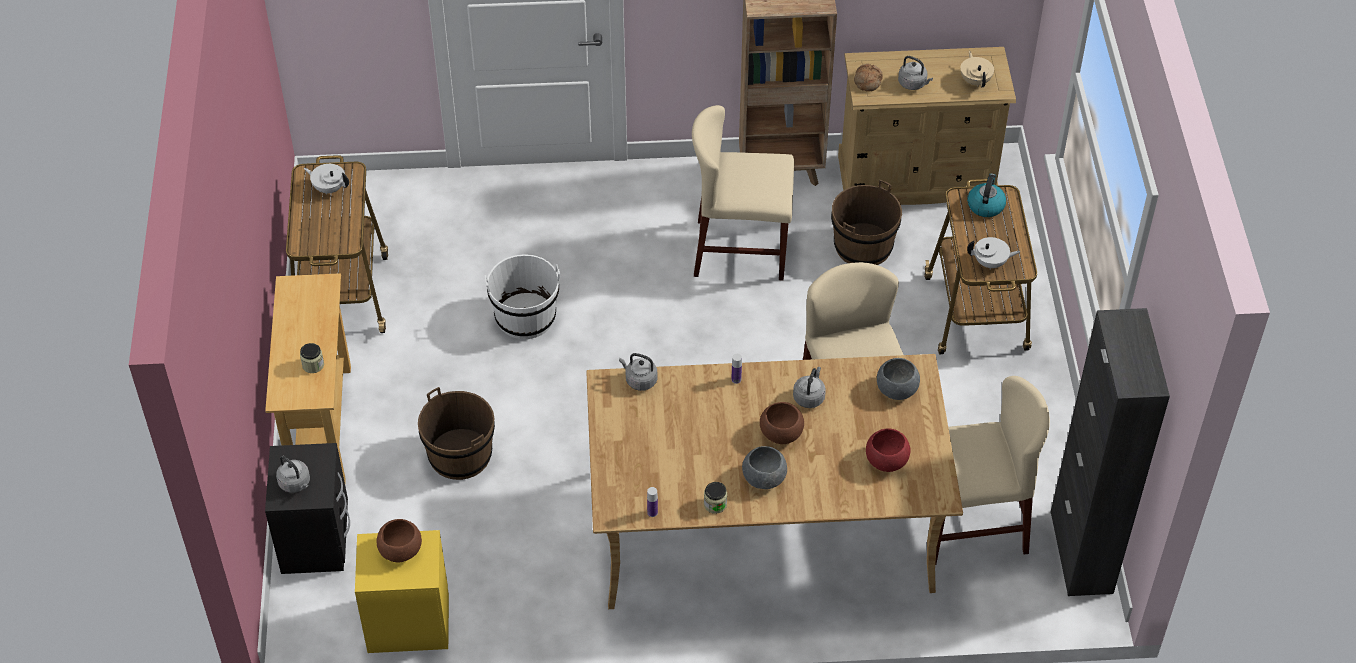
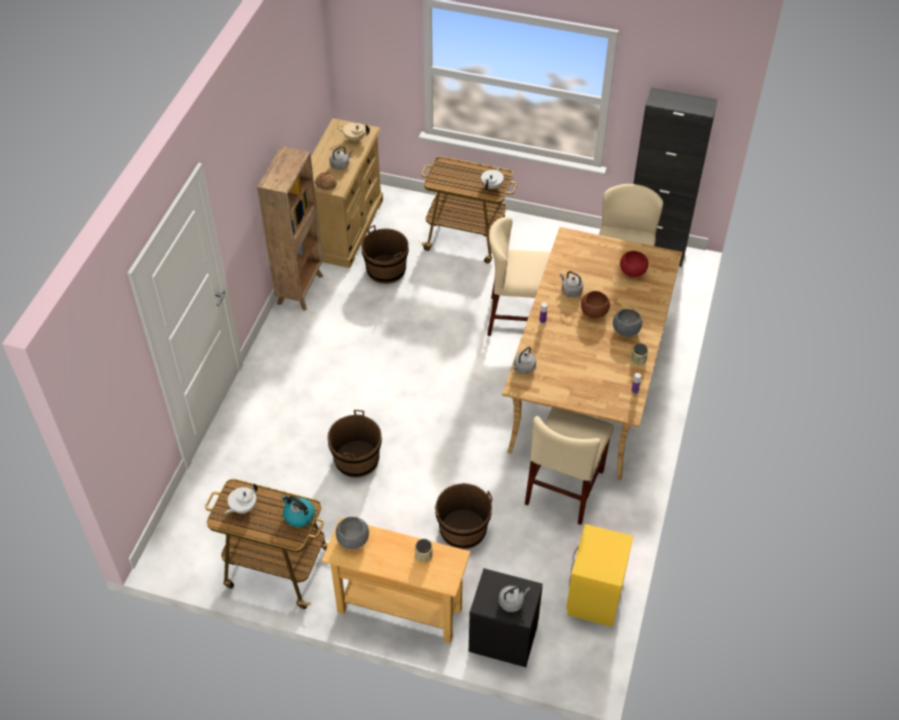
camera: 70 degrees left, 0 degrees up
(401, 550) = (595, 550): brown bowl -> none
(525, 317) = (356, 460): white bucket -> brown bucket
(740, 250) = (357, 329): beige chair -> beige chair (564, 487)
(896, 389) = (580, 251): grey bowl -> grey bowl (352, 539)
(985, 205) = (445, 173): kettle -> kettle (298, 516)

